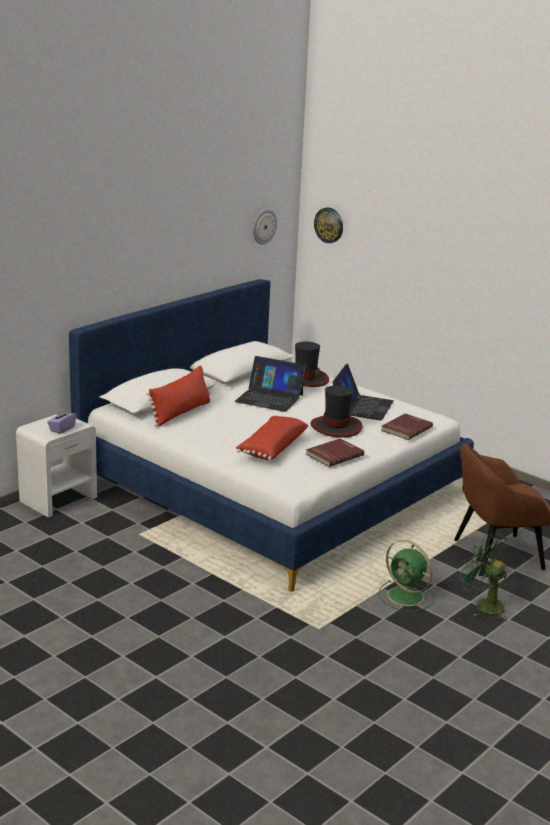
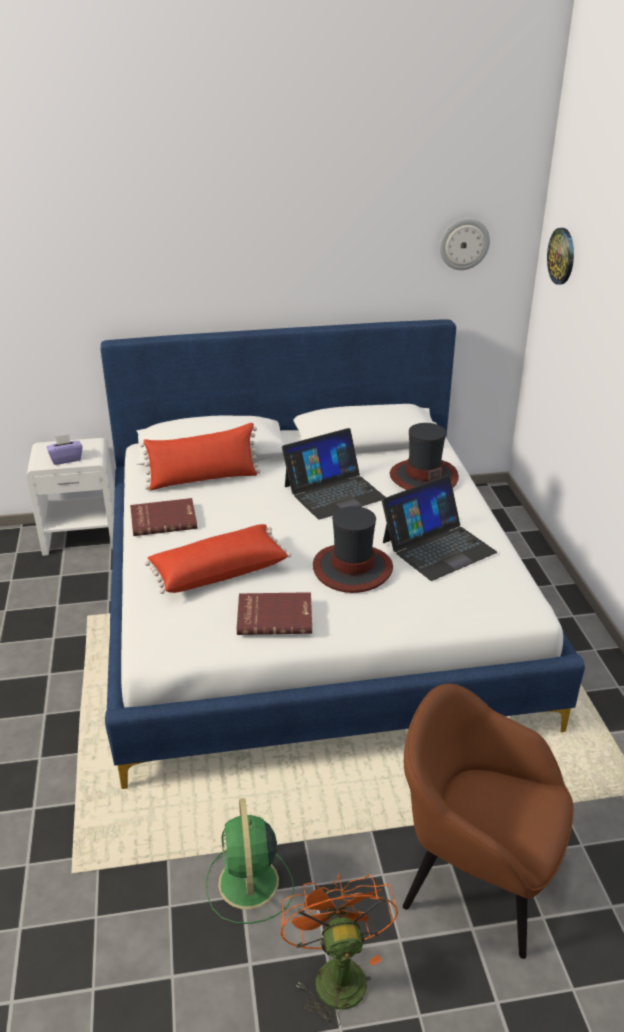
camera: 40 degrees right, 10 degrees up
(269, 398) = (334, 492): laptop -> laptop turned 90 degrees counterclockwise
(405, 428) = (447, 609): red book -> red book (163, 519)
(483, 605) = (336, 972): green fan -> orange fan

